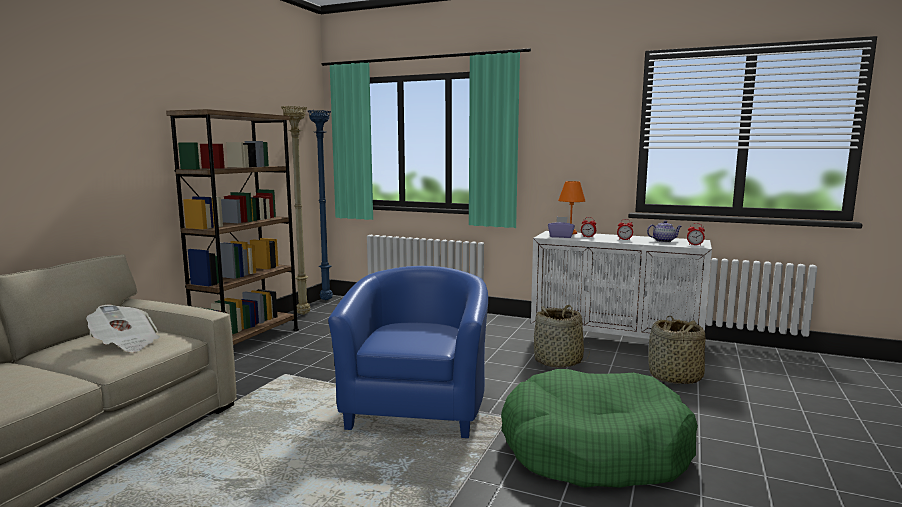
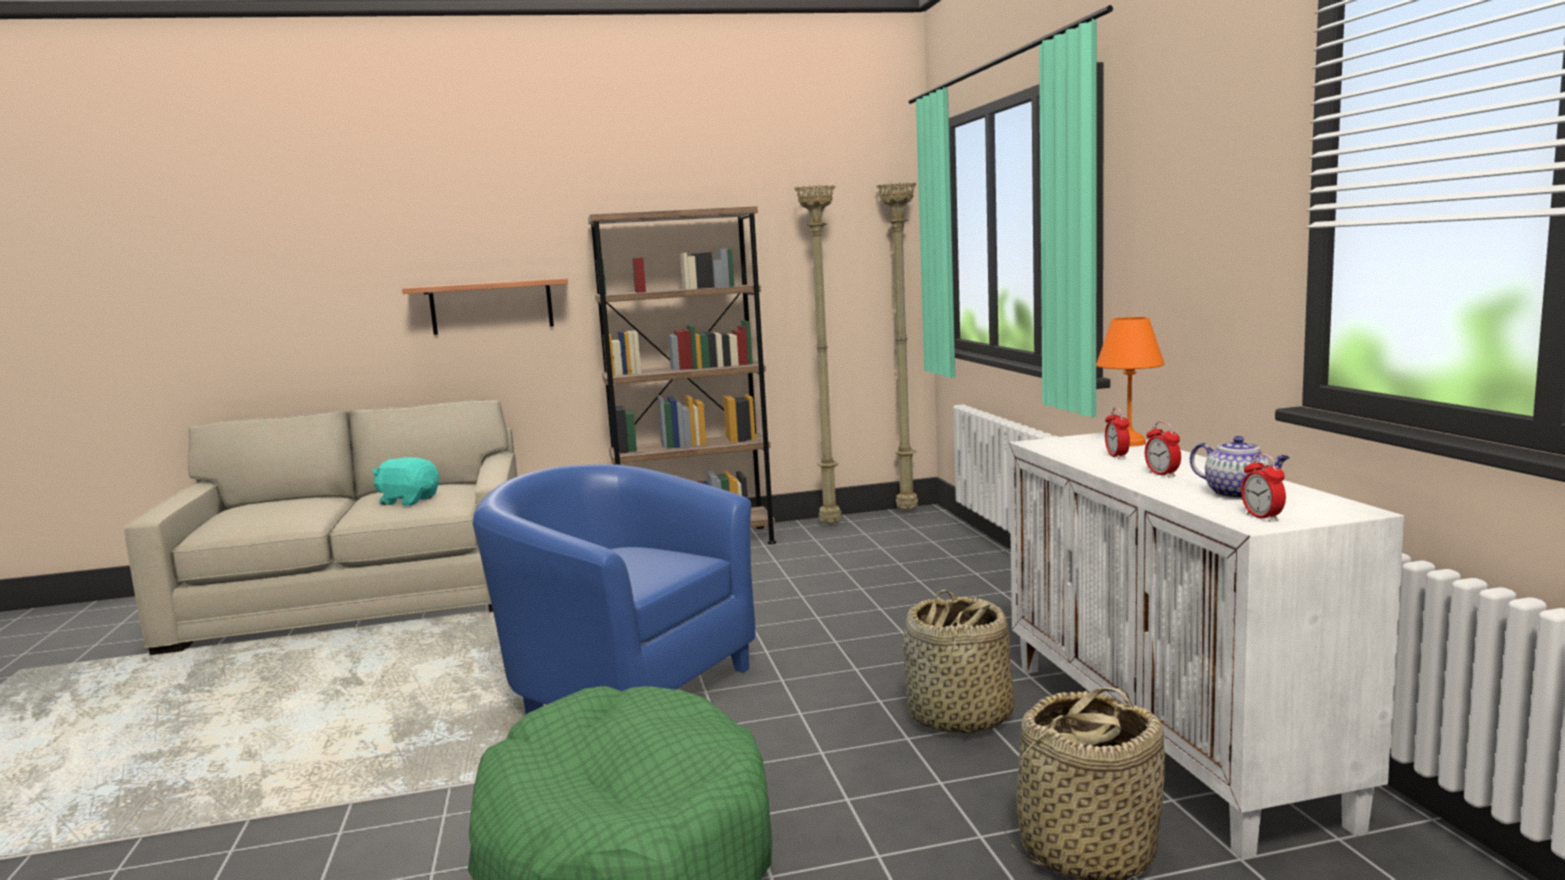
camera: 55 degrees right, 0 degrees up
(92, 177) = (491, 306): none -> shelf
(125, 344) = (408, 501): newspaper -> turquoise plush toy
(327, 300) = (908, 511): blue floor lamp -> beige floor lamp
(417, 407) = (623, 688): blue armchair -> blue armchair turned 120 degrees counterclockwise
(561, 236) = (1067, 447): purple tissue box -> none

